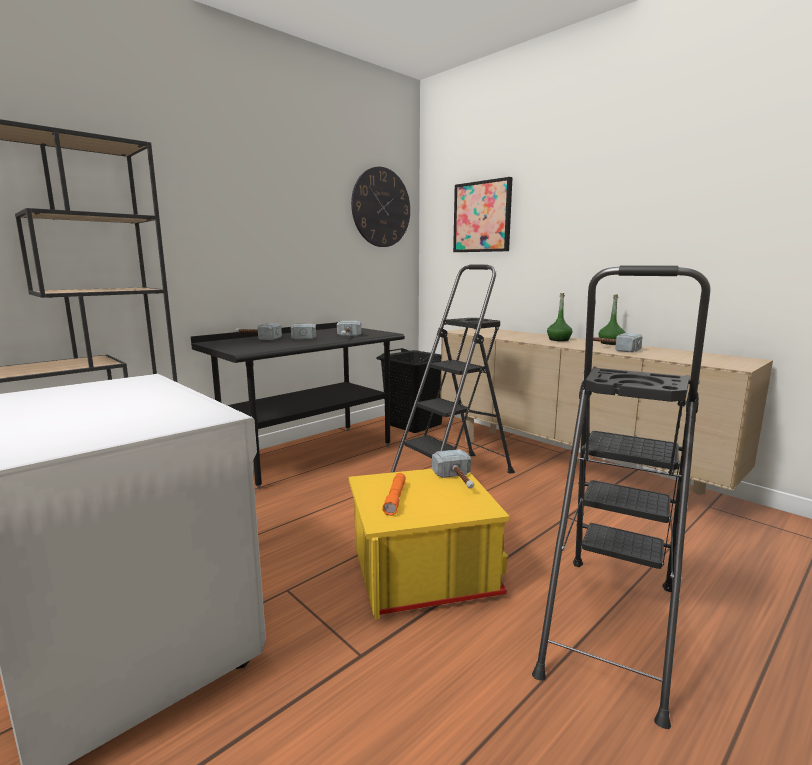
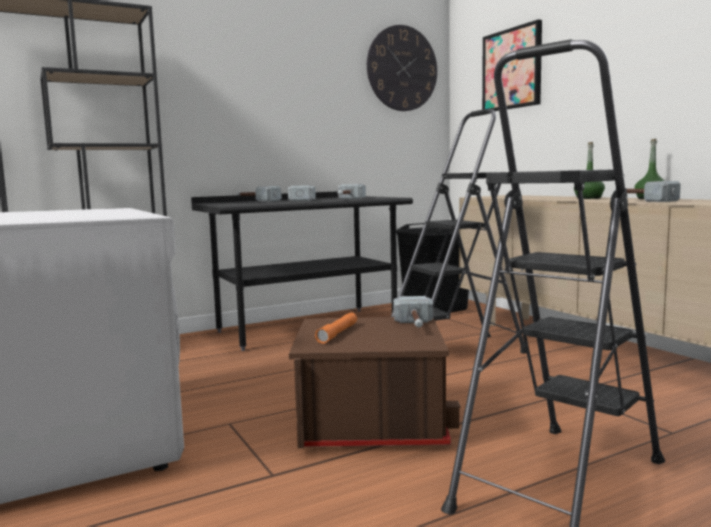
camera: 15 degrees right, 5 degrees down
(421, 571) = (371, 422): yellow storage box -> brown storage box

